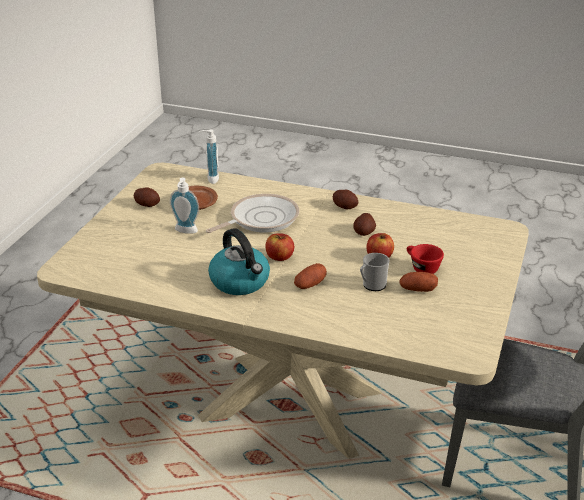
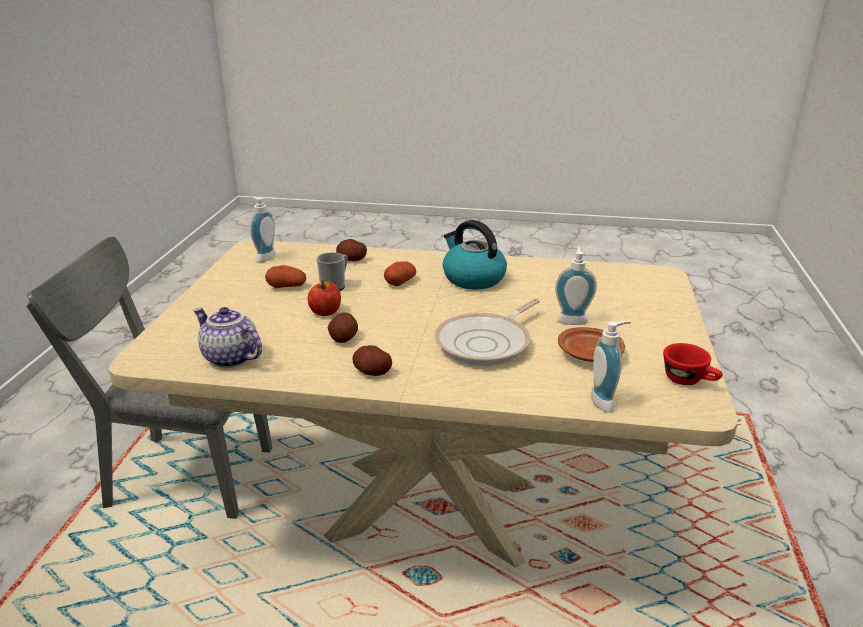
camera: 170 degrees right, 5 degrees down
(147, 204) = (656, 349): potato -> potato (351, 259)
(279, 257) = (442, 303): apple -> none
(421, 268) = (277, 305): red cup -> red cup (689, 381)
(444, 225) = (229, 358): none -> teapot
(452, 336) = (263, 257): none -> soap dispenser

